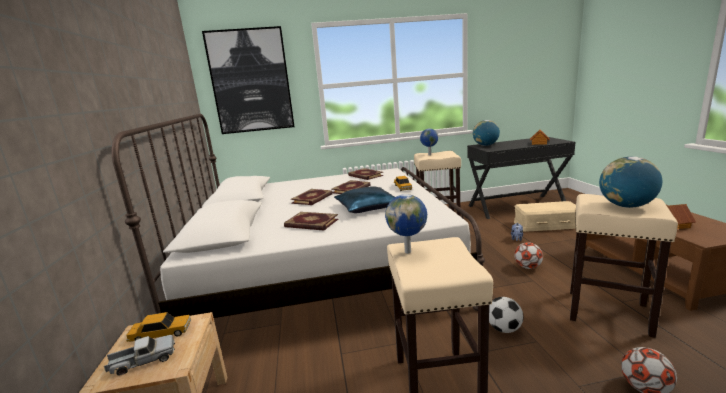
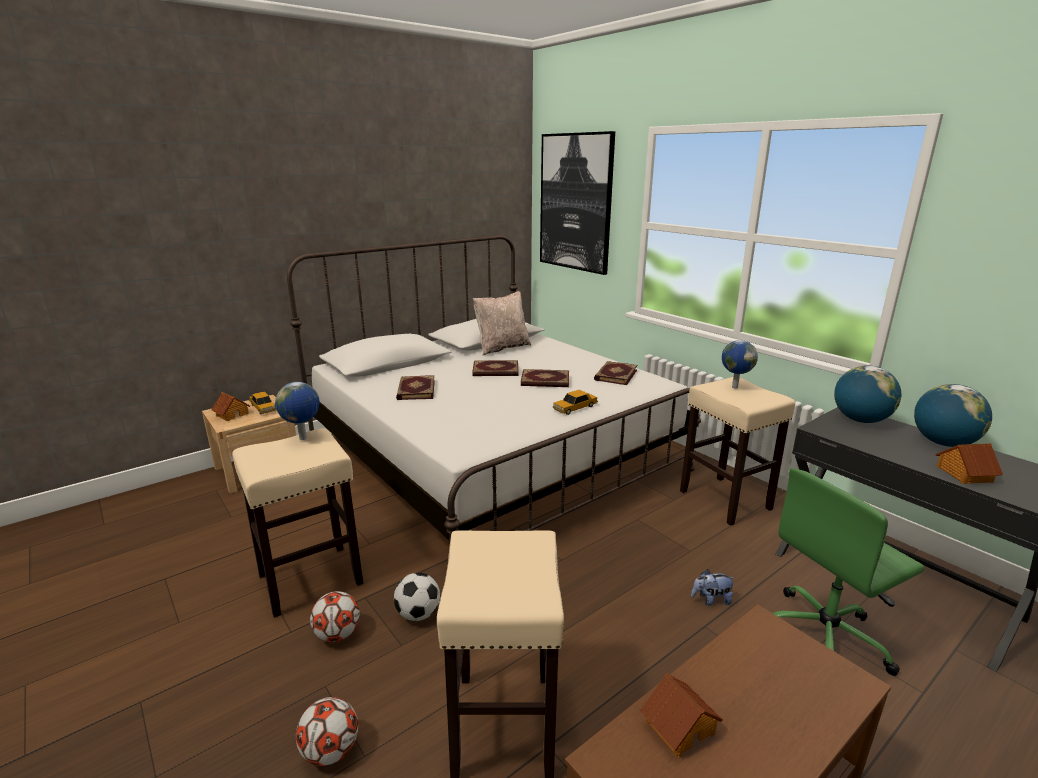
camera: 60 degrees right, 5 degrees up
(143, 361) = (232, 414): toy truck -> toy house
(269, 193) = (502, 348): none -> beige pillow
(367, 206) = (481, 403): blue pillow -> none
(527, 267) = (604, 623): football -> football (337, 634)
(546, 225) = (826, 636): beige storage box -> green office chair
(626, 206) = (494, 571): globe -> globe (943, 443)

